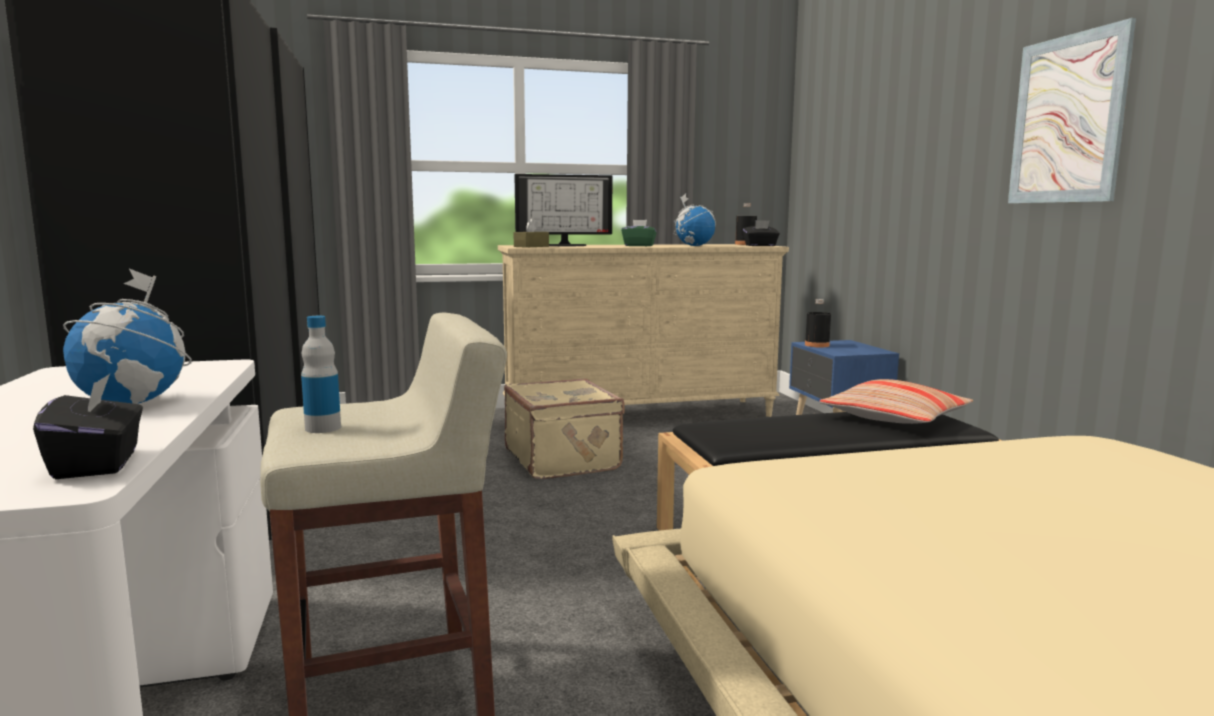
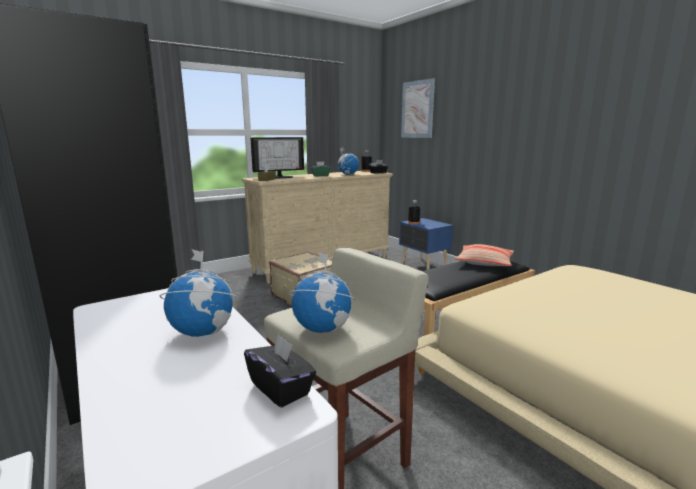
camera: 20 degrees left, 5 degrees up
(323, 428) = (323, 328): bottle -> globe
(1067, 119) = (545, 121): picture -> picture (417, 109)

